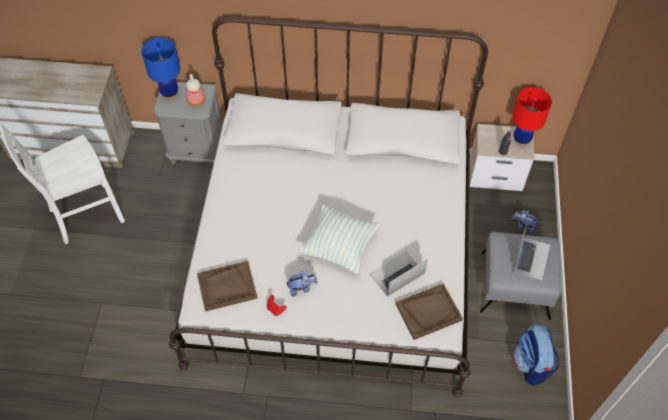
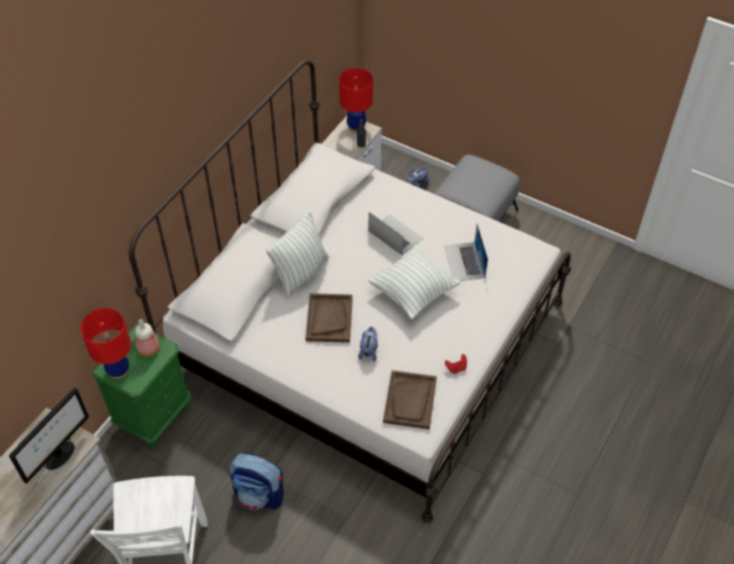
camera: 65 degrees left, 5 degrees down
(76, 91) = (59, 456): none -> monitor
(169, 93) = (118, 371): blue table lamp -> red table lamp
(197, 151) = (155, 415): grey nightstand -> green nightstand
(301, 288) = (443, 339): plush toy -> plush toy (369, 351)
(317, 162) = (301, 274): none -> pillow
(428, 312) = (515, 255): brown tray -> brown tray (329, 319)
(531, 257) = (478, 177): laptop -> laptop (395, 234)
(531, 365) = (554, 241): backpack -> backpack (260, 494)

